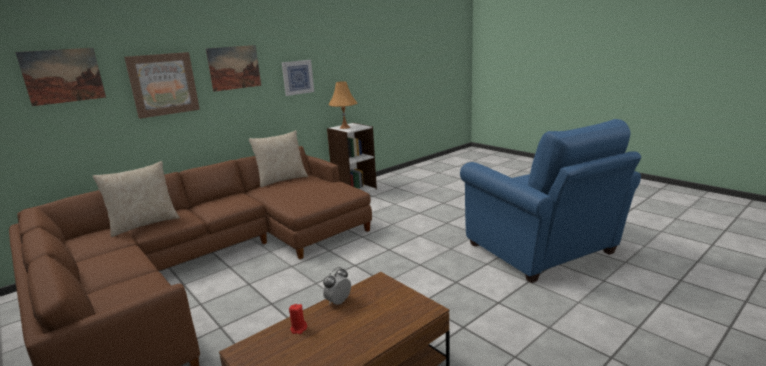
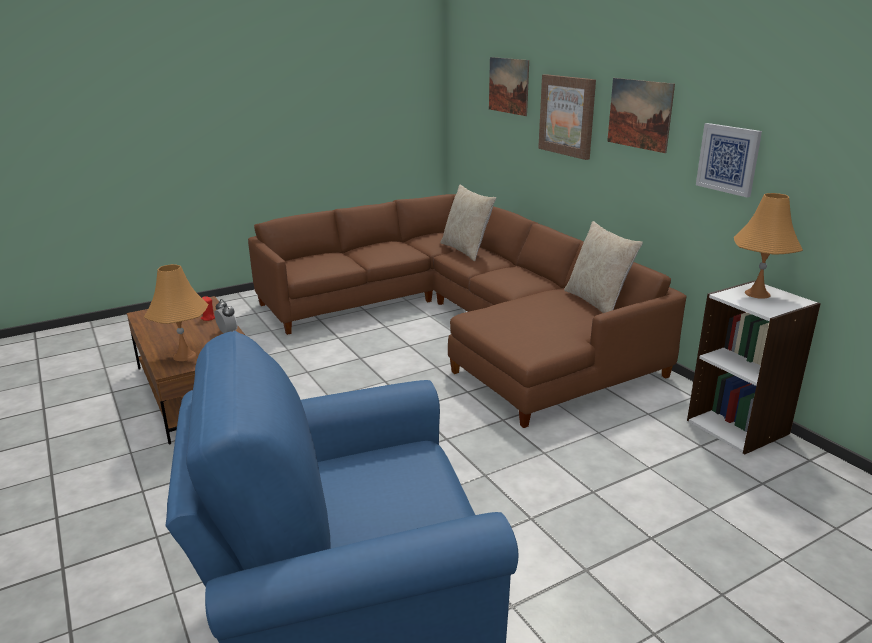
camera: 100 degrees right, 5 degrees up
(397, 310) = (184, 356): none -> orange table lamp

